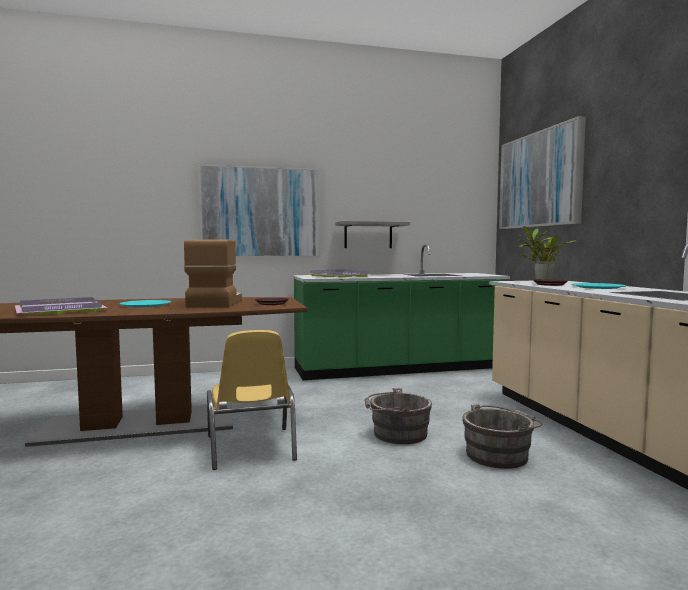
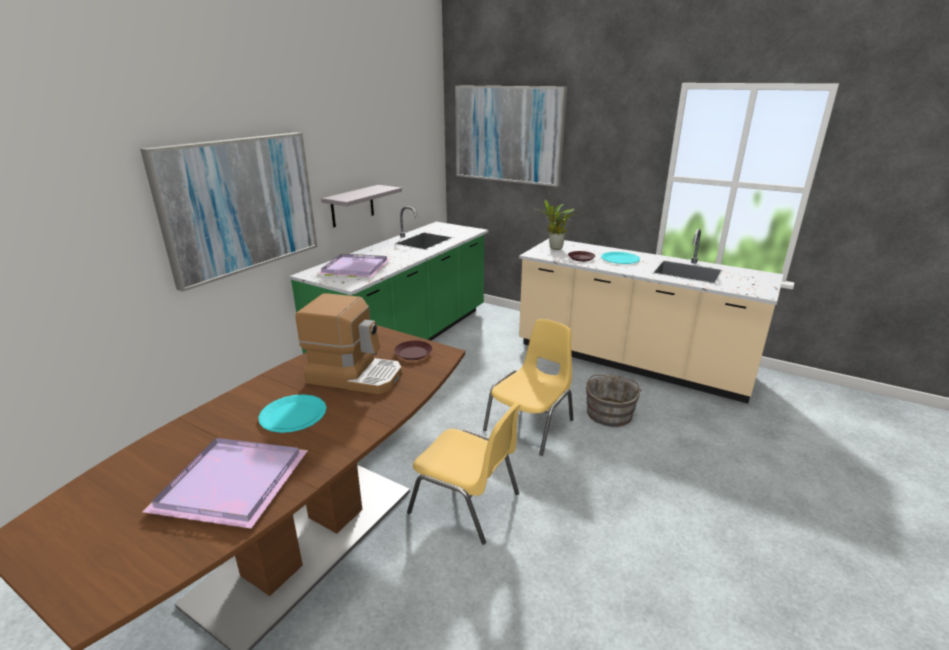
camera: 45 degrees left, 20 degrees up
(214, 303) = (355, 375): coffee machine -> coffee machine turned 150 degrees clockwise
(396, 434) = (531, 425): grey bucket -> yellow chair

